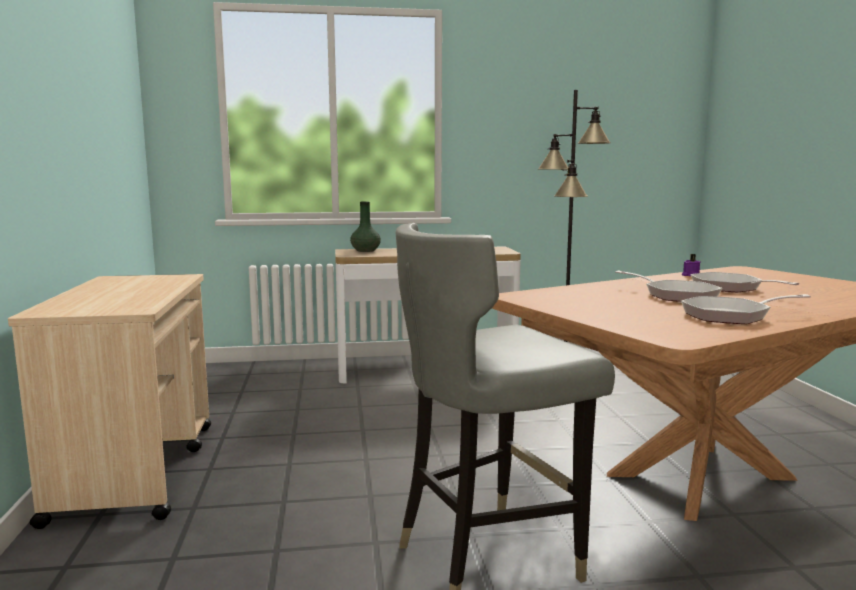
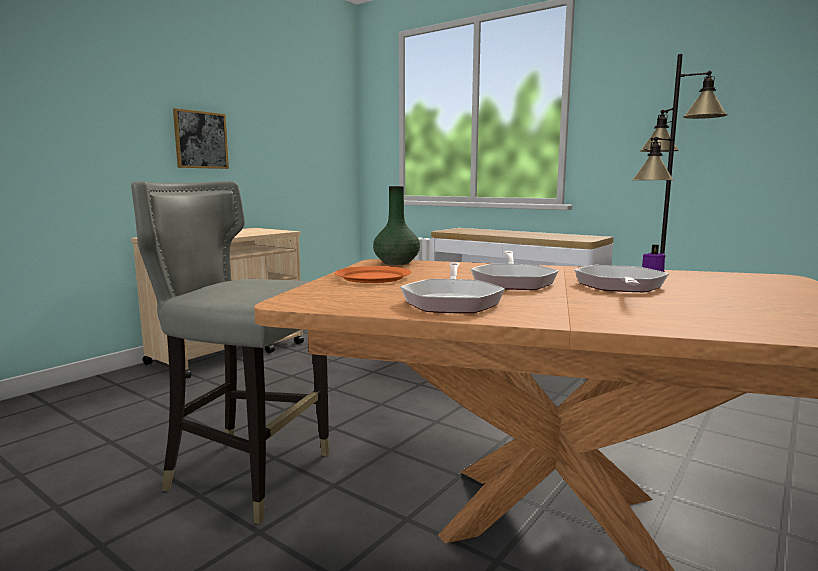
camera: 45 degrees right, 0 degrees up
(43, 144) = (201, 140): none -> picture
(365, 251) = (471, 230): green vase -> green vase (396, 262)
(597, 310) = (372, 277): none -> orange plate
(731, 316) = (452, 301): frying pan -> frying pan turned 120 degrees counterclockwise

